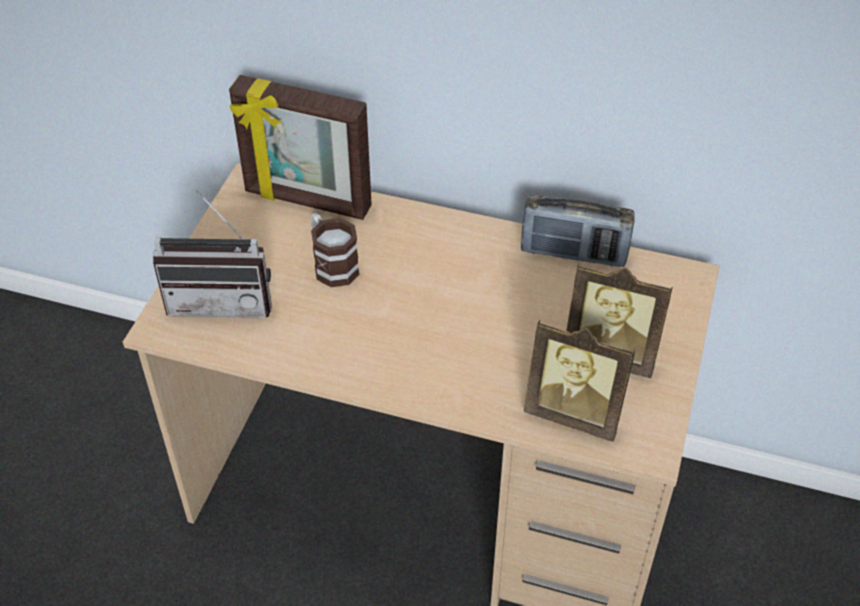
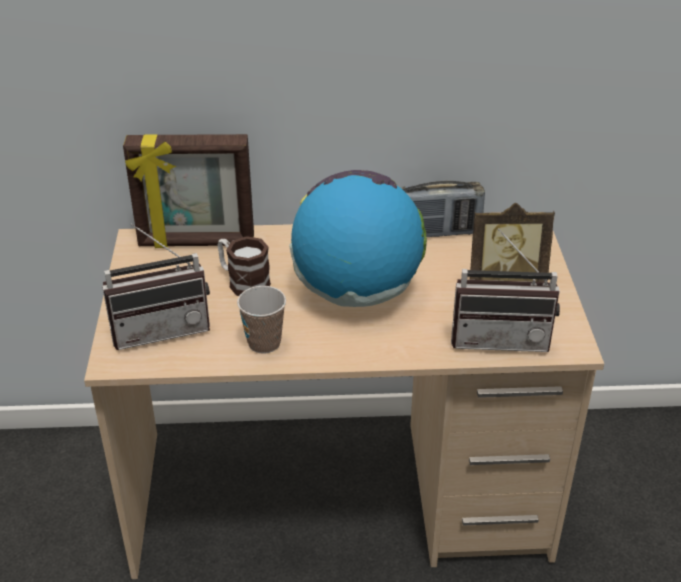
camera: 20 degrees left, 10 degrees down
(317, 348) = (264, 343): none -> cup
(446, 311) = (357, 292): none -> globe
(574, 413) = (500, 337): picture frame -> radio

